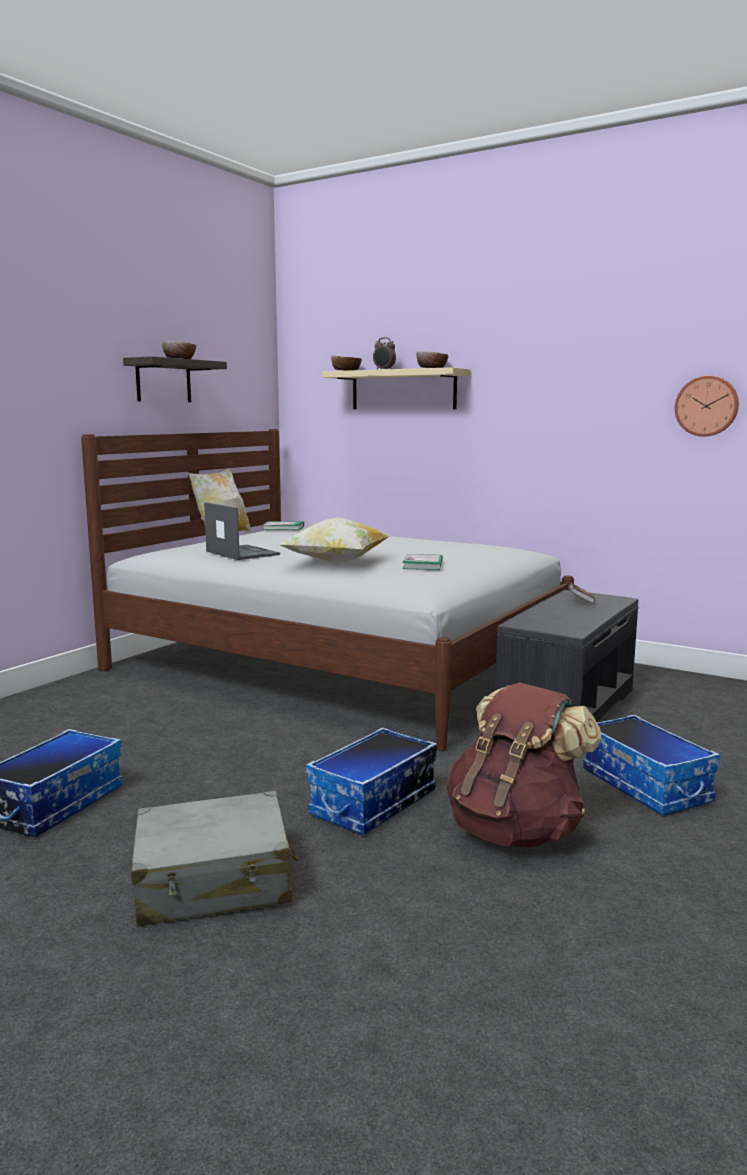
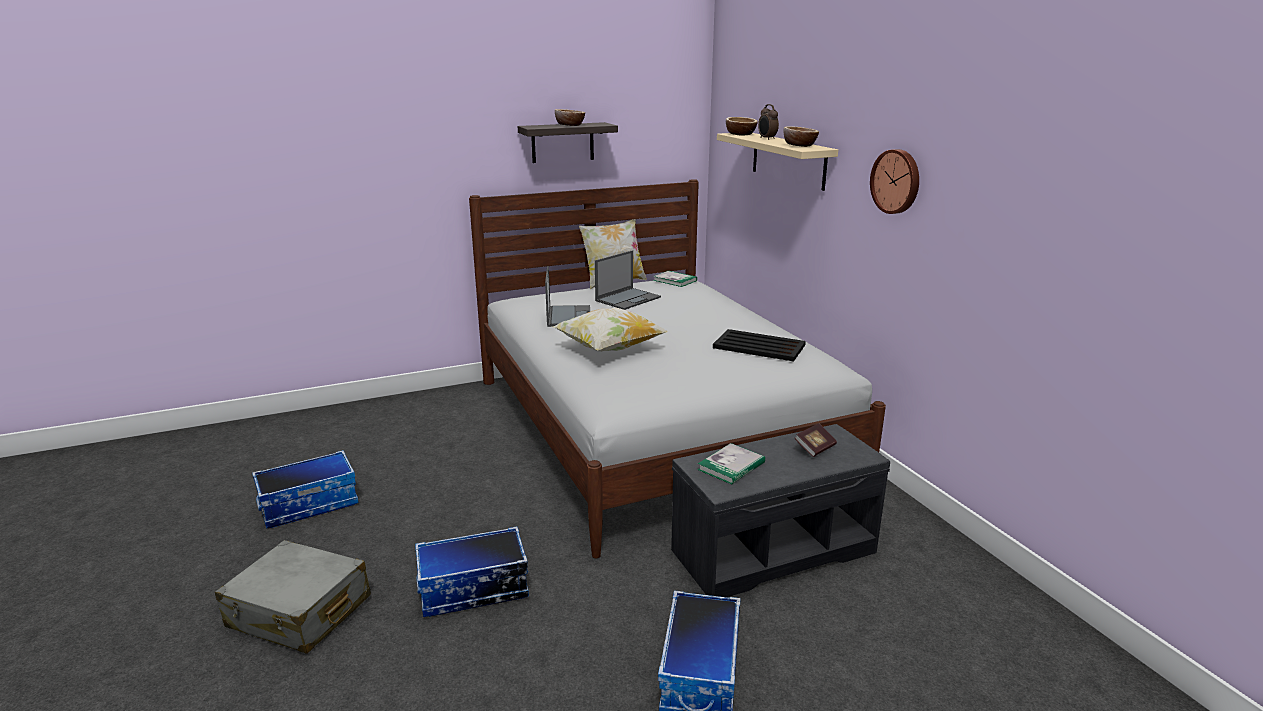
camera: 35 degrees right, 10 degrees up
(271, 539) = (628, 299): none -> laptop
(423, 564) = (672, 370): book -> book (731, 466)
(455, 546) = (759, 346): none -> black tray
(516, 831) = (526, 667): brown backpack -> none
(707, 406) = (1043, 247): wall clock -> wall clock (896, 181)

